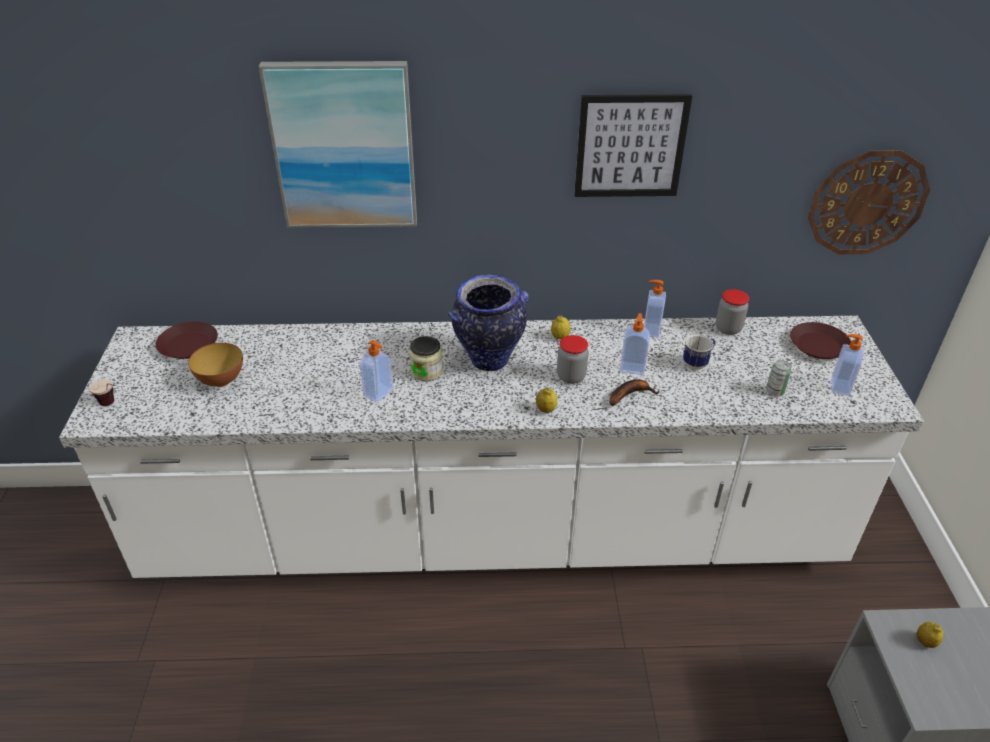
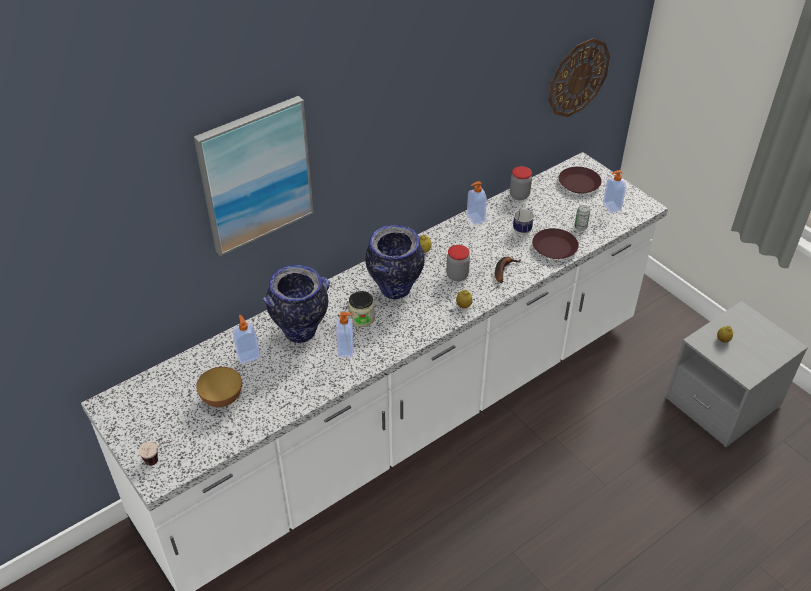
camera: 35 degrees left, 5 degrees up
(189, 345) = (163, 387): brown plate -> brown plate (555, 248)
(356, 356) = (301, 332): none -> vase
(630, 146) = (443, 97): picture -> none
(632, 367) = (488, 251): soap dispenser -> soap dispenser (248, 355)

